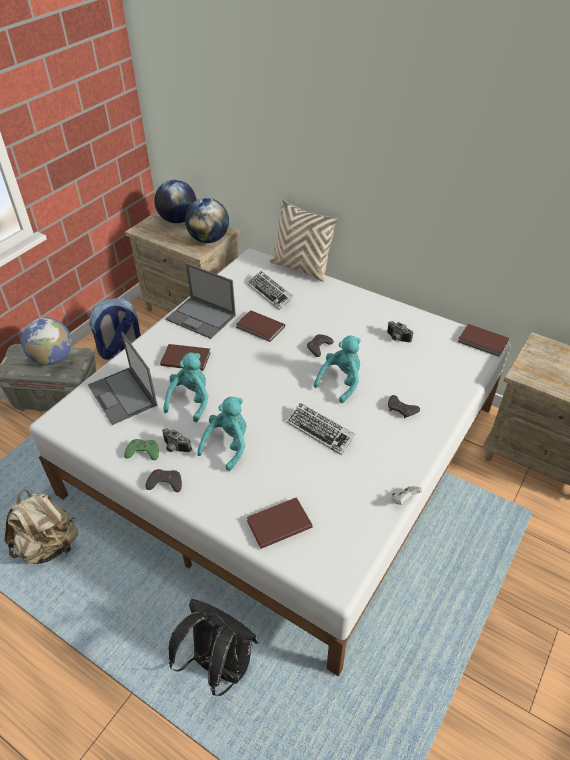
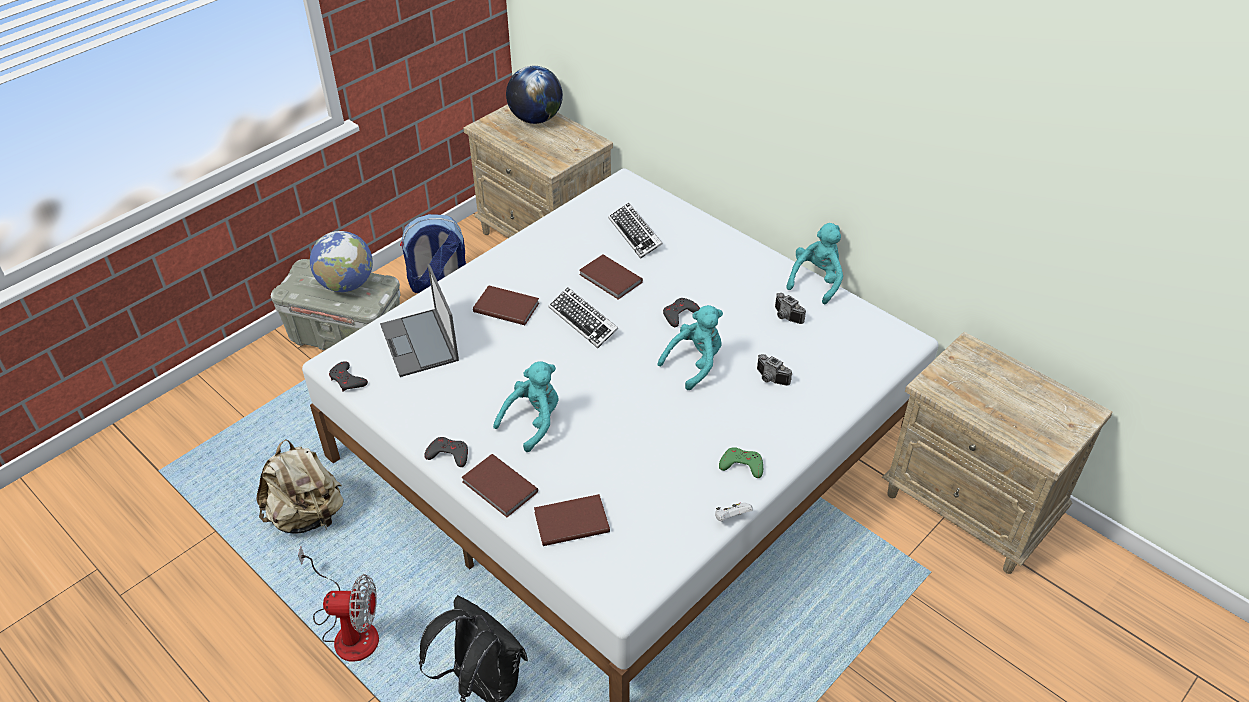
camera: 10 degrees right, 0 degrees up
(99, 638) = (349, 630): none -> fan
(143, 452) = (430, 414): green game controller -> green game controller (741, 465)
(175, 448) = (468, 415): camera -> camera (770, 379)
(190, 400) = (500, 360): turquoise plush toy -> turquoise plush toy (816, 281)
(201, 318) = (538, 256): laptop -> none
(209, 239) = (570, 151): globe -> none
(301, 268) = (685, 205): beige pillow -> none
(320, 431) = (651, 421): keyboard -> keyboard (583, 321)
(401, 409) = (763, 408): grey game controller -> grey game controller (347, 380)
(483, 342) = (900, 337): brown book -> brown book (499, 488)

